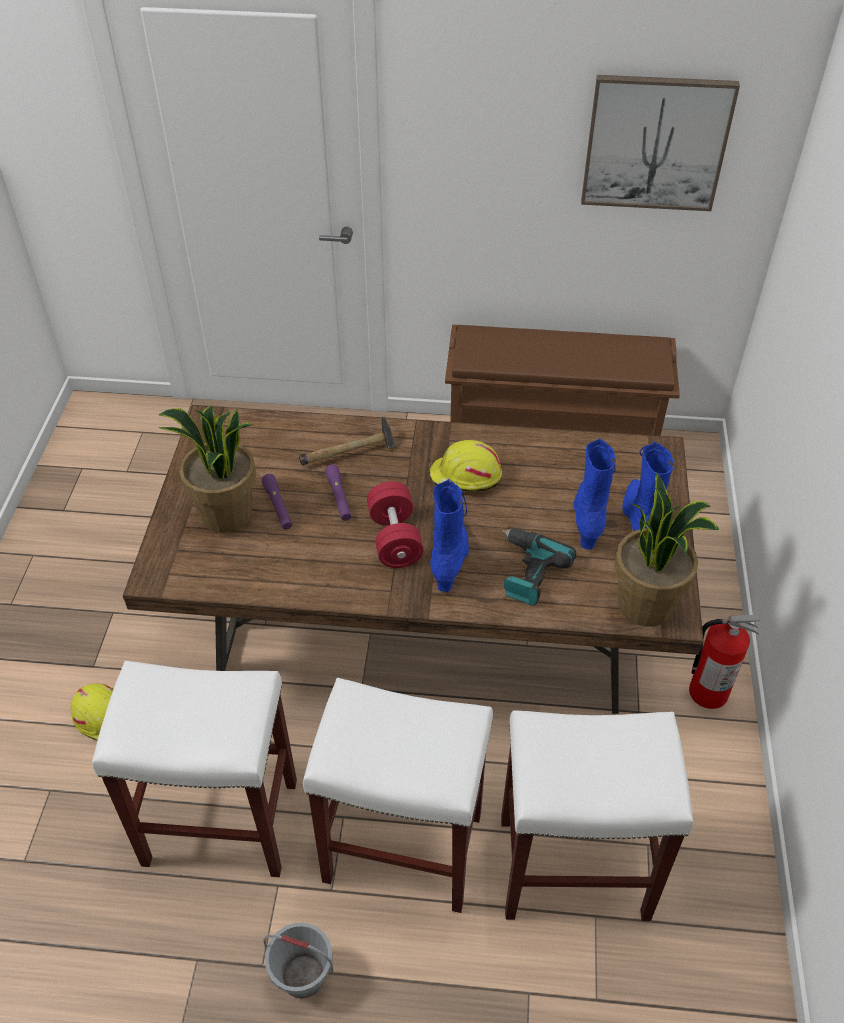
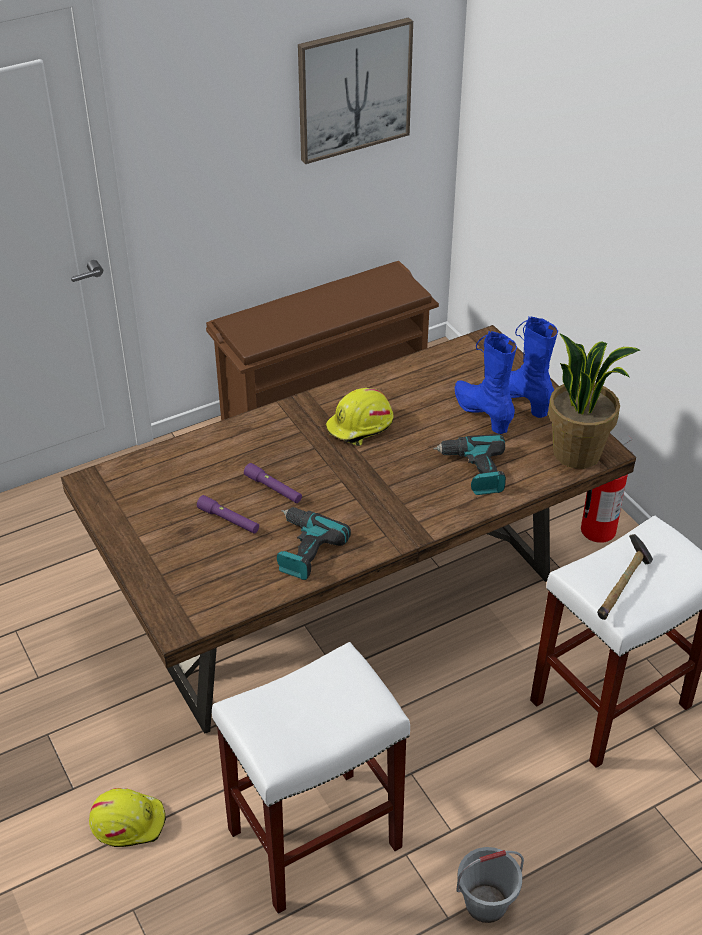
camera: 35 degrees left, 5 degrees down
(226, 515) = (190, 548): potted plant -> none
(311, 565) = (303, 549): none -> power drill
(350, 454) = (248, 452): hammer -> hammer (622, 587)
(395, 538) = (350, 497): red dumbbell -> none
(400, 848) = (476, 767): white stool -> none
(450, 560) = (409, 491): blue boot -> none

